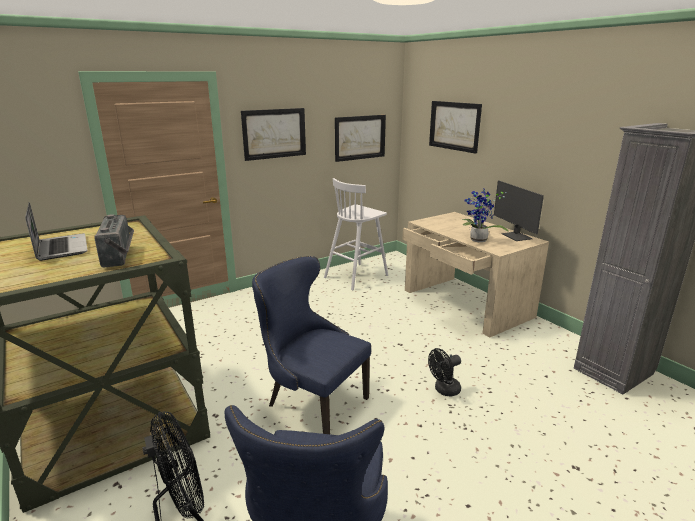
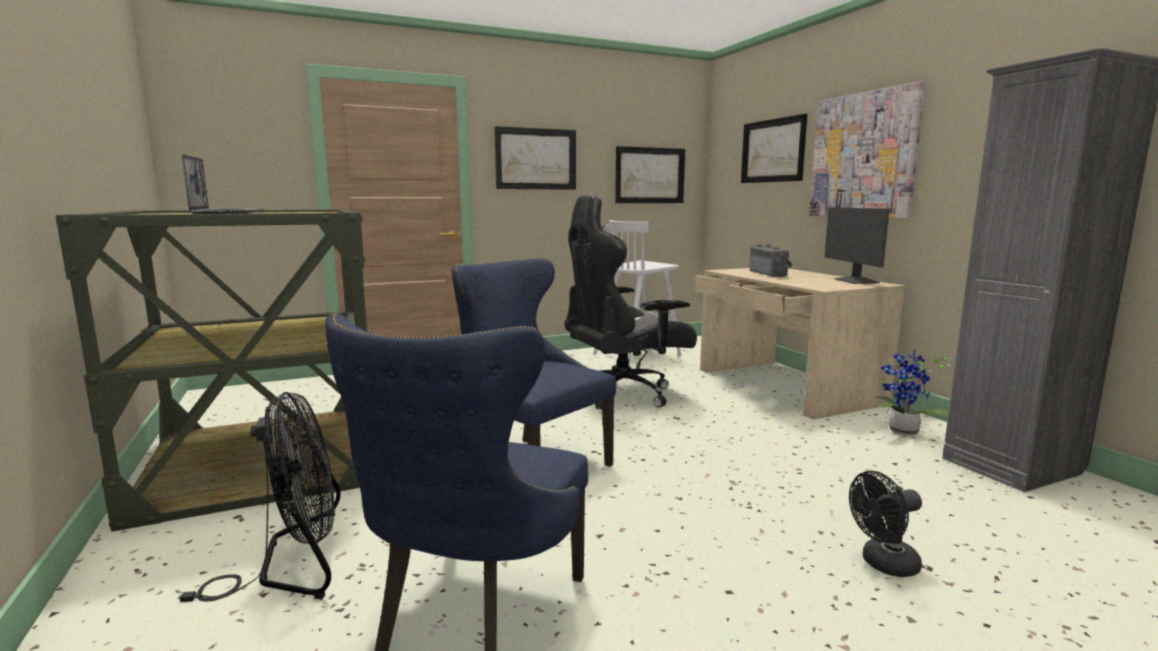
camera: 10 degrees right, 10 degrees down
(121, 255) = (287, 212): radio -> radio (770, 273)
(360, 321) = (627, 393): none -> black office chair
(444, 390) = (727, 466): black fan -> black fan (883, 564)
(478, 241) = (796, 282): potted plant -> potted plant (902, 433)
(523, 145) = (863, 155): none -> picture

